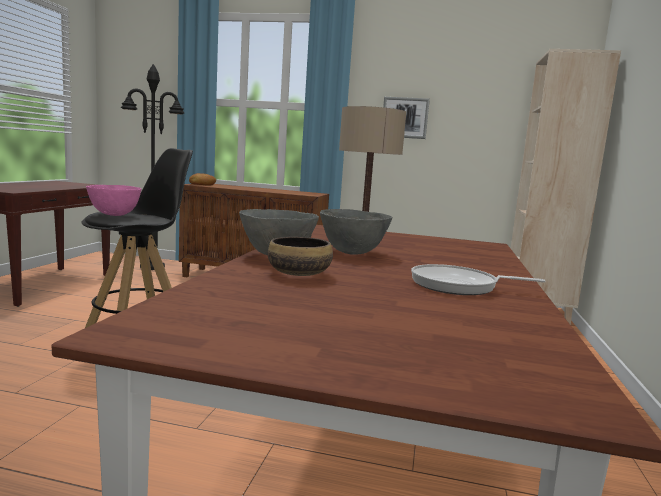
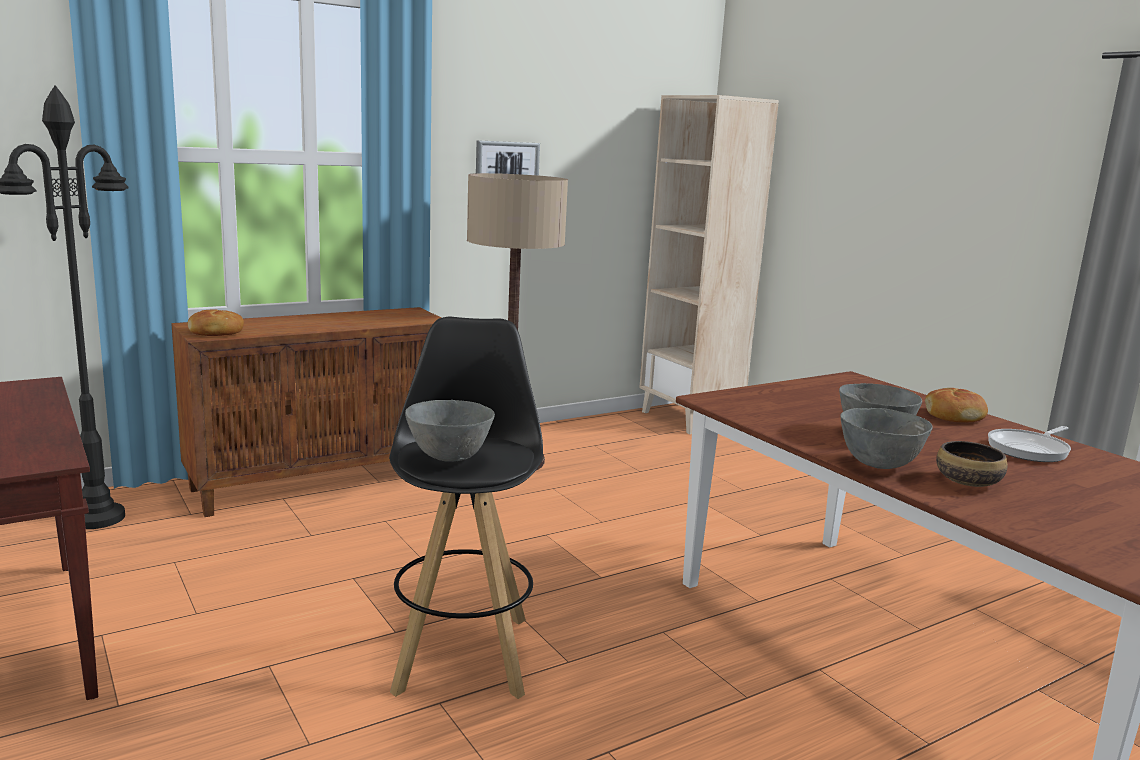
camera: 45 degrees left, 5 degrees up
(115, 215) = (450, 457): pink bowl -> grey bowl
(483, 265) = (954, 415): none -> bread

